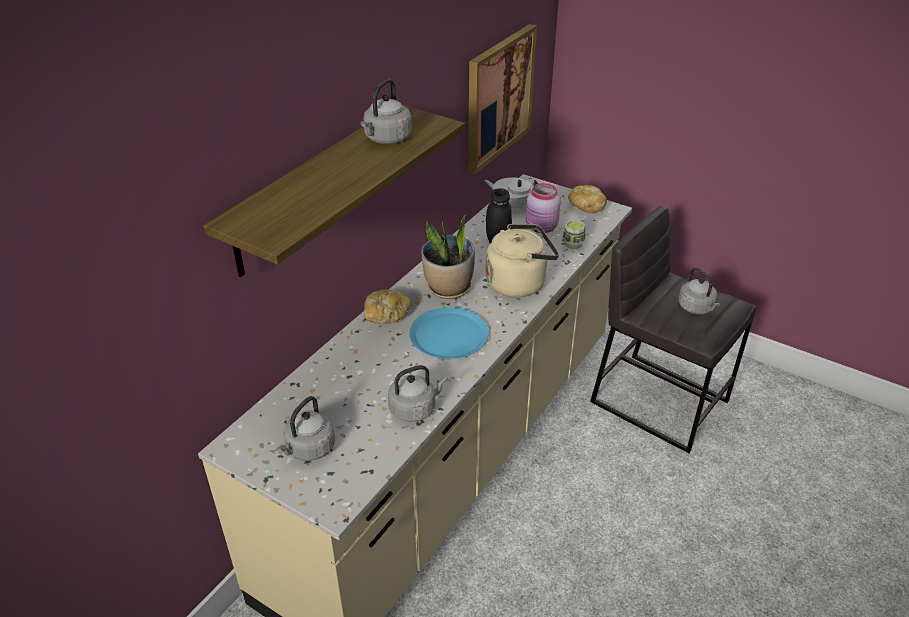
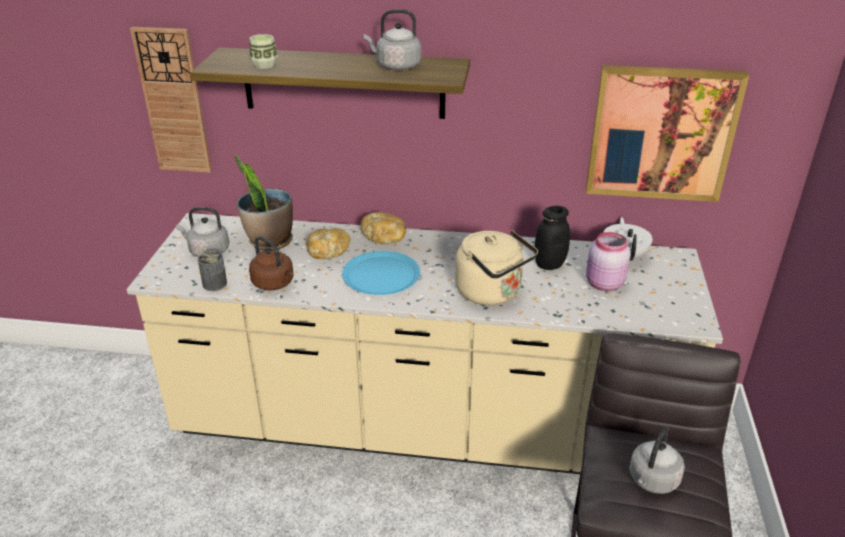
camera: 65 degrees right, 5 degrees down
(160, 329) = (173, 102): none -> wall clock
(383, 454) = (215, 284): none -> can
(415, 408) = (274, 284): grey kettle -> brown kettle
(448, 288) = (448, 257): potted plant -> potted plant (269, 241)
(573, 244) = (595, 311): cup -> cup (264, 65)
(586, 207) = (680, 304): bread -> bread (328, 252)

